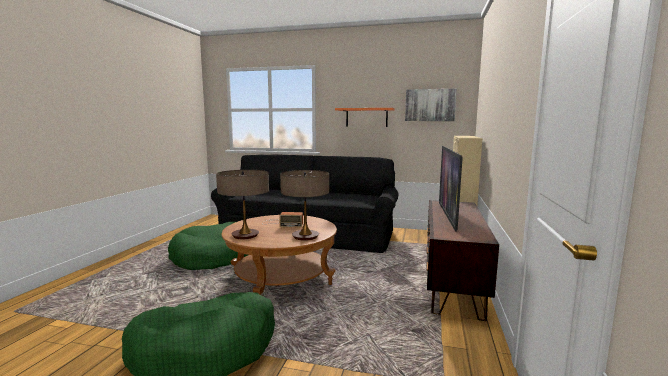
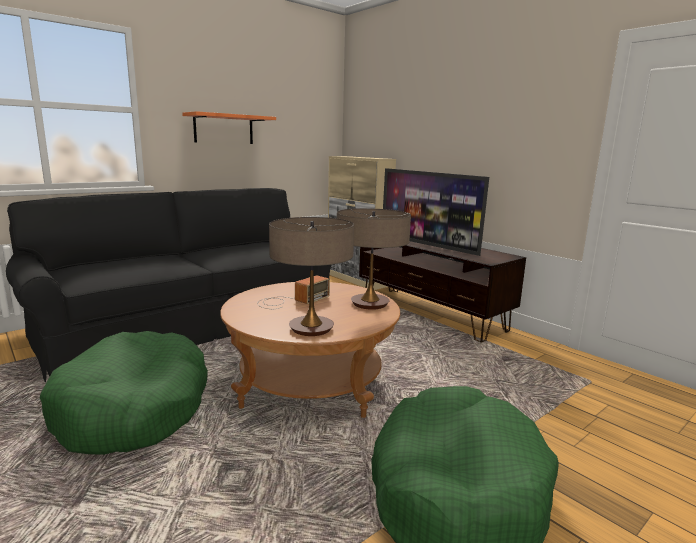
camera: 55 degrees left, 5 degrees up
(430, 105) = (299, 116): picture -> none

